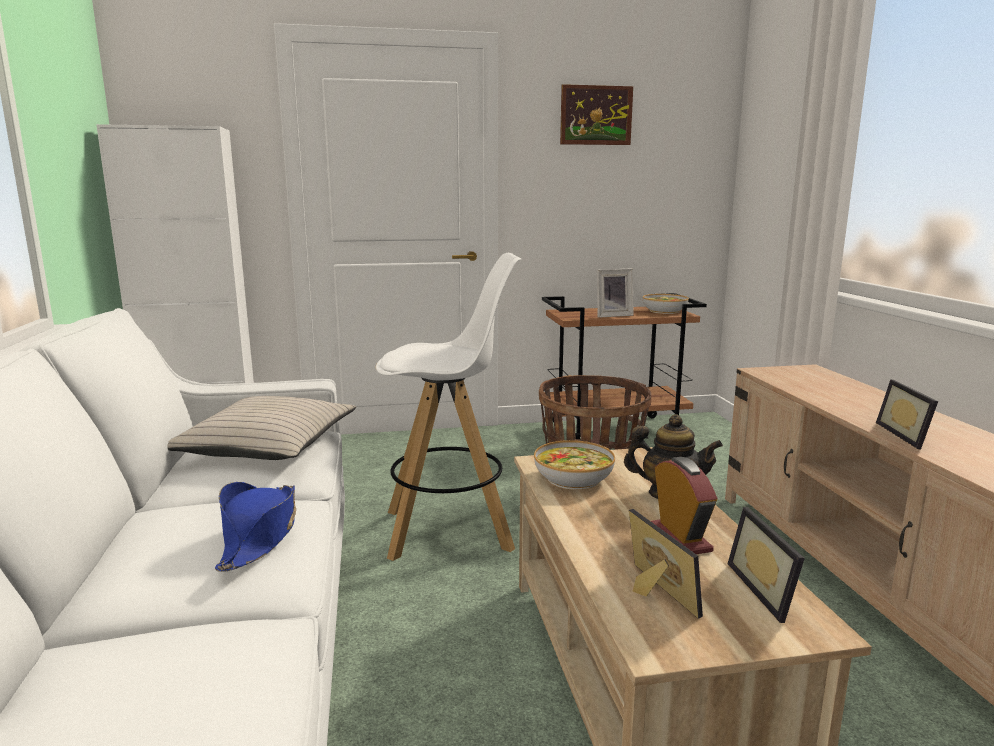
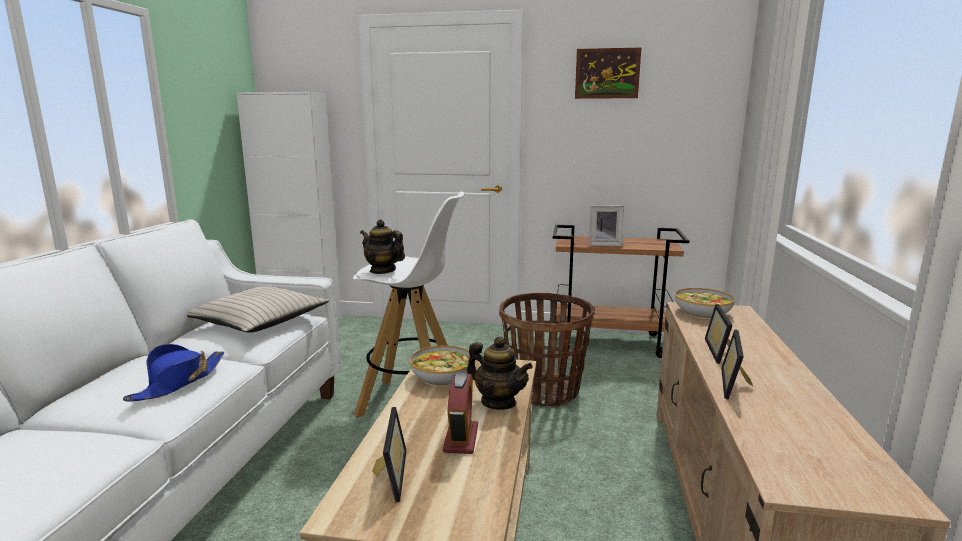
camera: 20 degrees right, 0 degrees up
(423, 360) = (382, 270): none -> teapot
(664, 311) = (657, 244): bowl -> bowl (702, 312)
(769, 590) = (477, 494): picture frame -> picture frame (722, 351)

